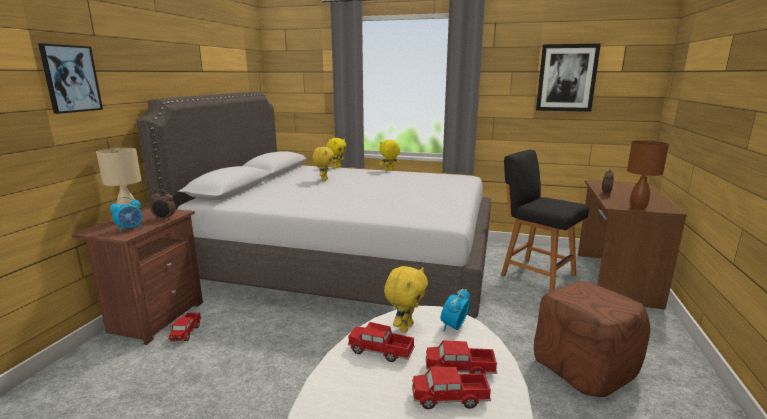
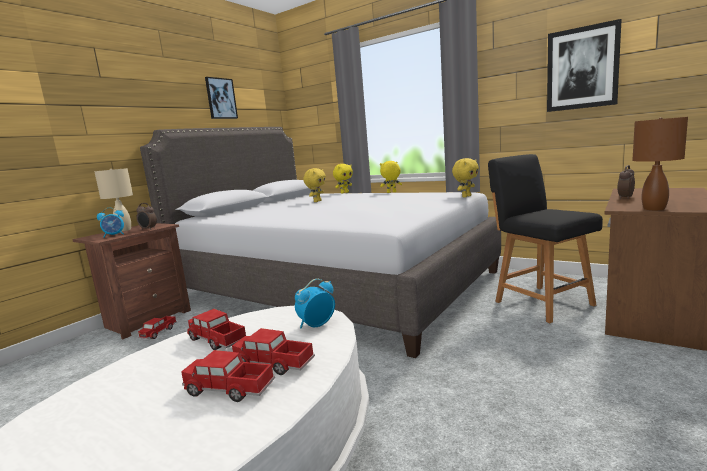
camera: 20 degrees right, 5 degrees down
(70, 79) = (75, 111): picture -> picture (221, 98)
(405, 327) = (266, 322): yellow plush toy -> yellow plush toy (466, 196)
(584, 368) = (535, 407): brown ottoman -> none

